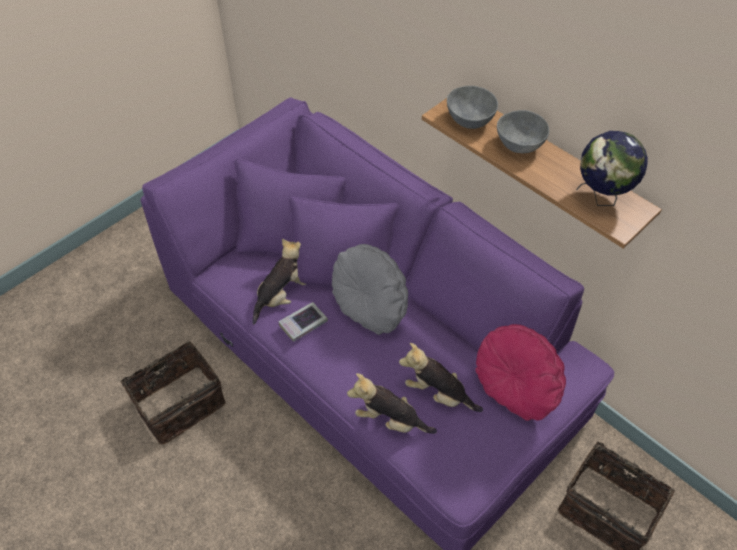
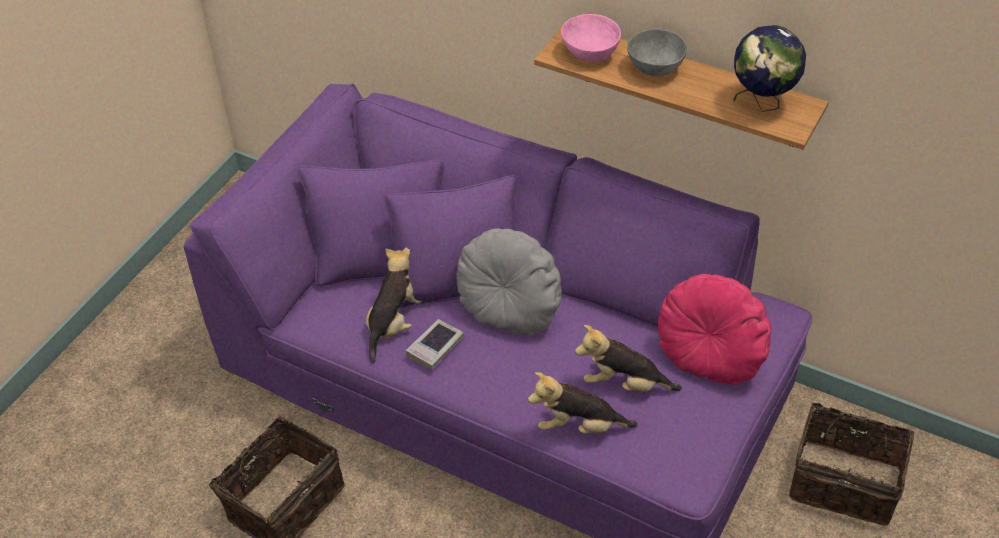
camera: 15 degrees left, 5 degrees down
(469, 119) = (590, 53): grey bowl -> pink bowl

